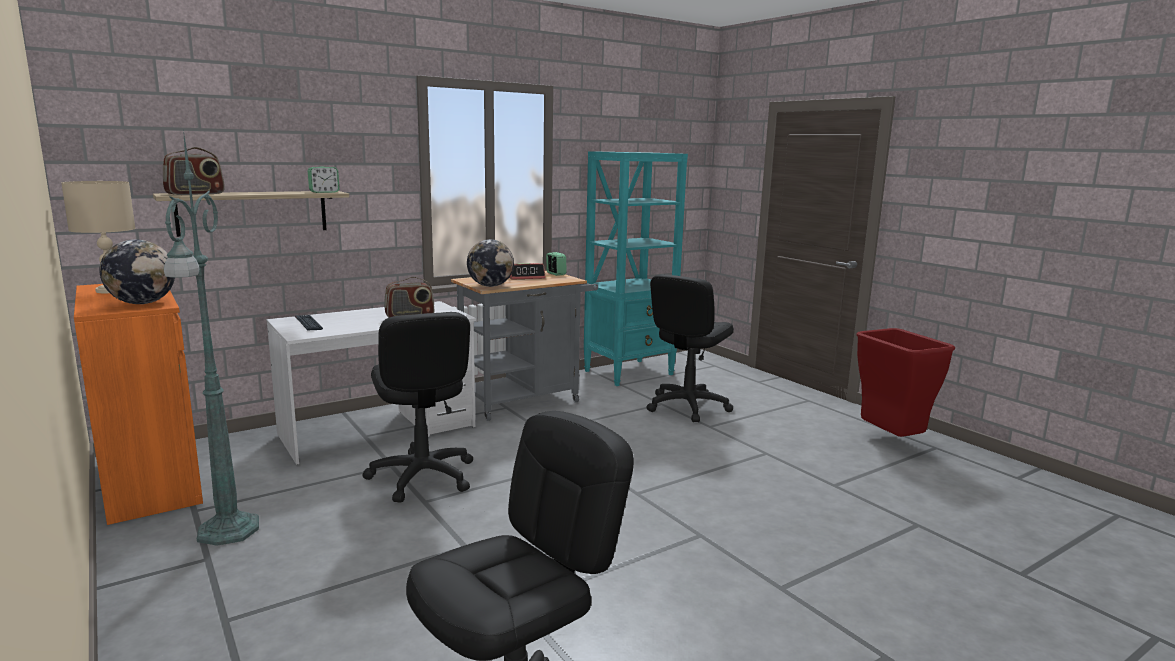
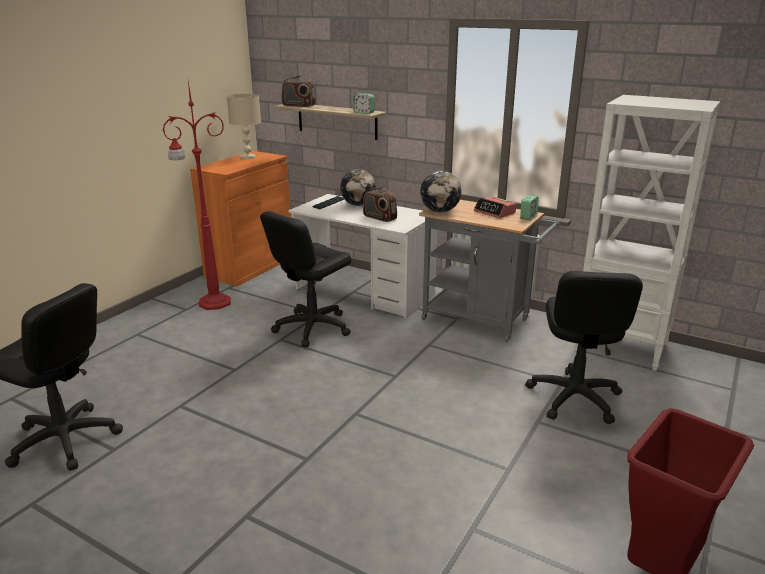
camera: 65 degrees right, 10 degrees up
(142, 303) = (226, 168): globe -> globe (358, 205)
(227, 531) = (213, 303): green floor lamp -> red floor lamp
(629, 372) = (621, 347): turquoise bookcase -> white bookcase
(687, 406) = (574, 398): black office chair -> black office chair turned 90 degrees counterclockwise

